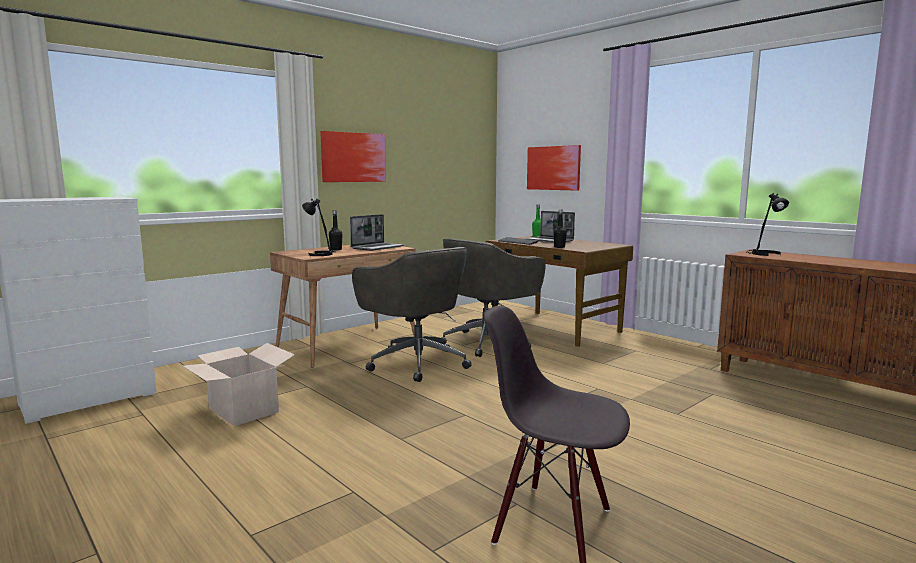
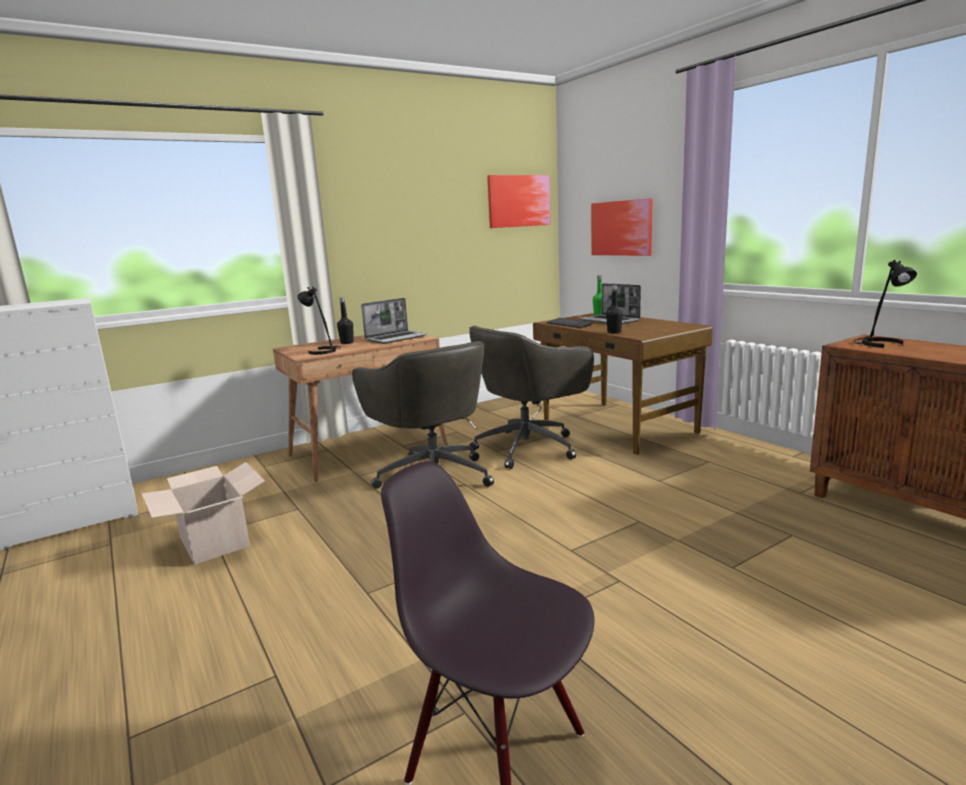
camera: 10 degrees right, 5 degrees up
(353, 157) = (373, 230): picture -> picture (519, 201)

